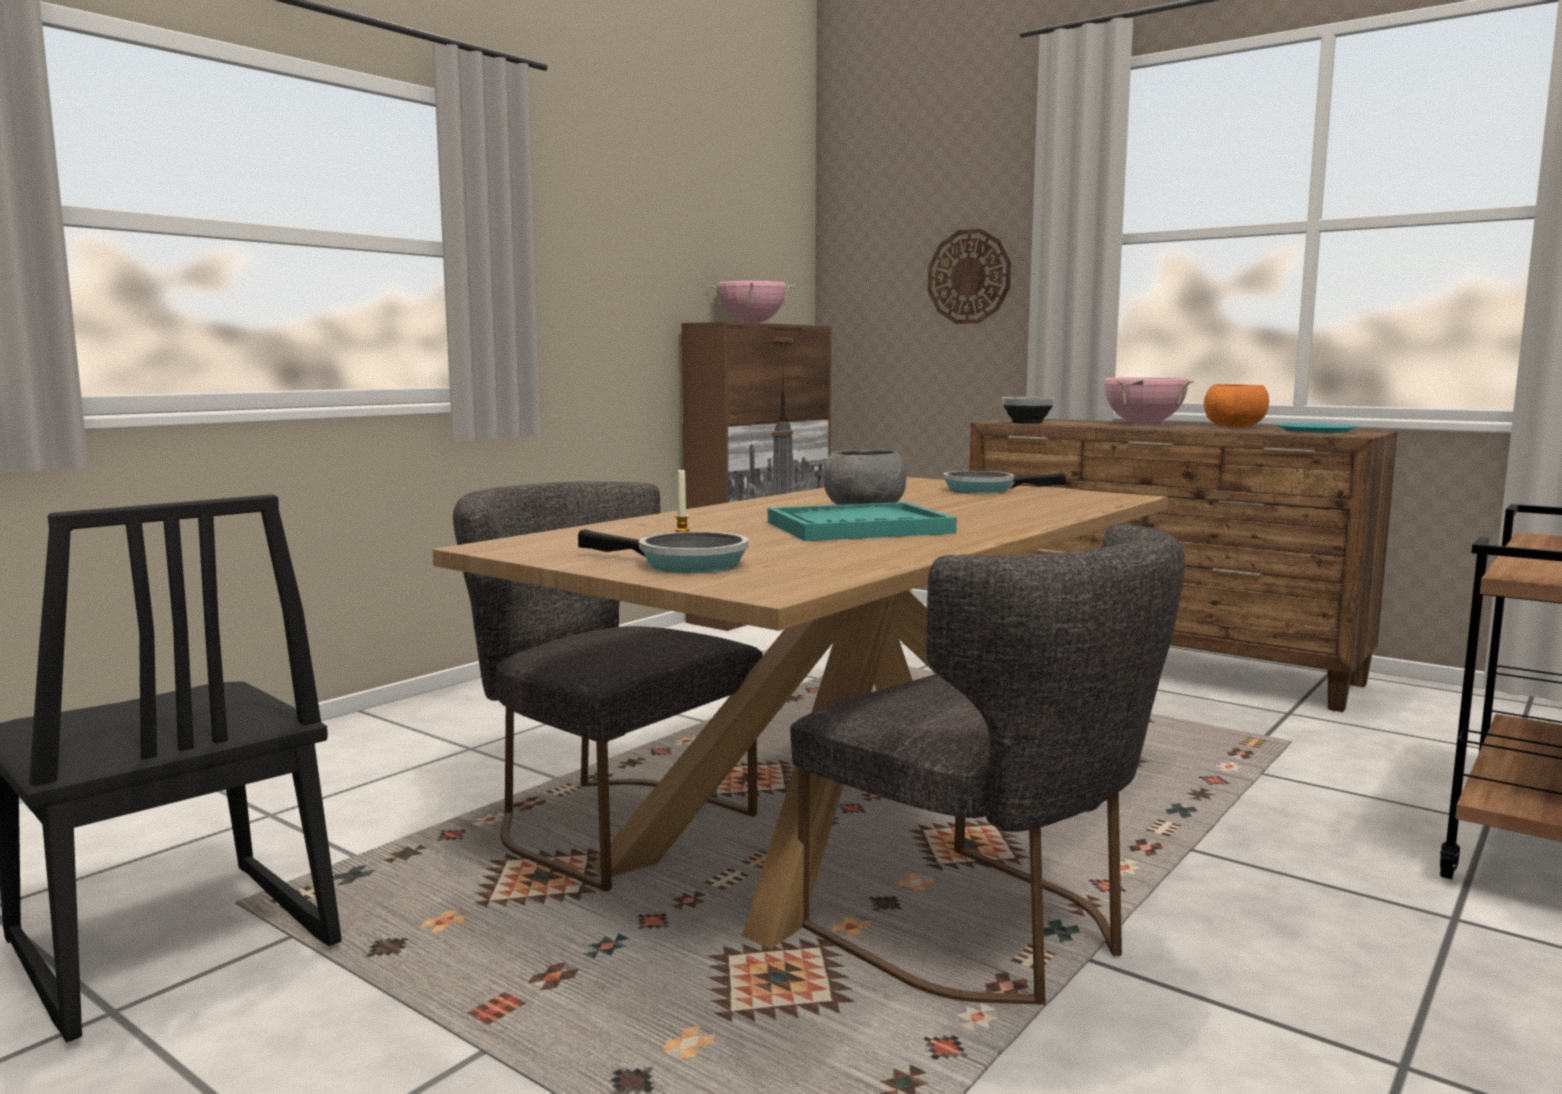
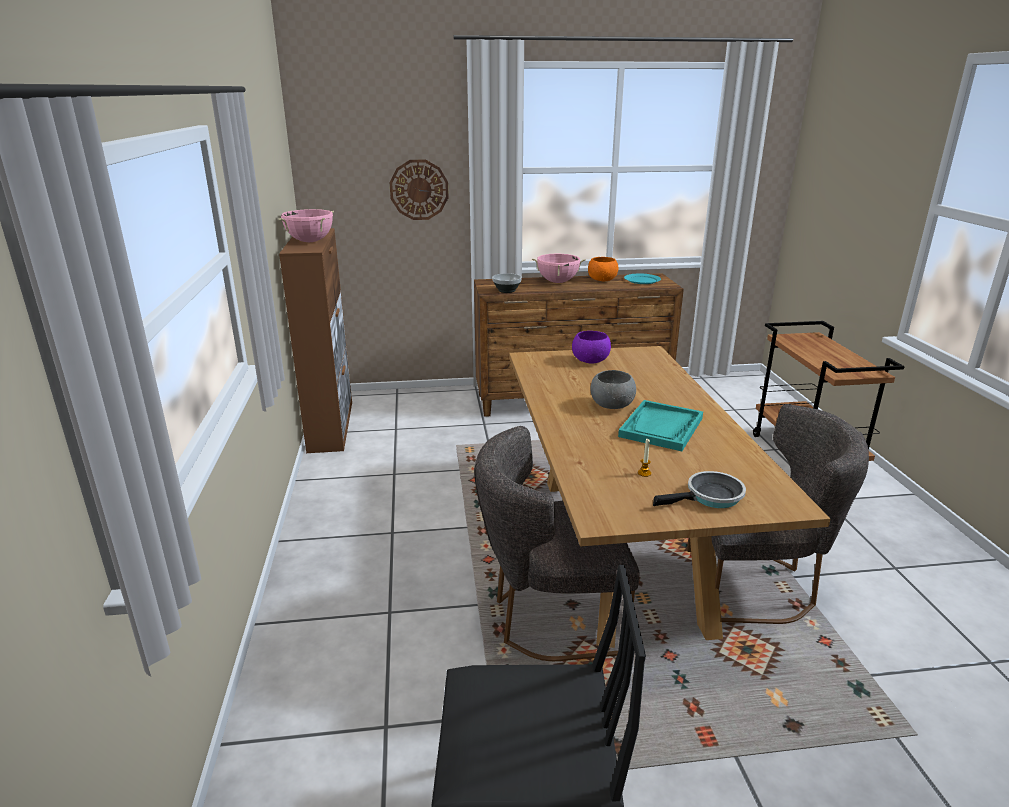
camera: 45 degrees left, 15 degrees up
(985, 490) = (590, 360): frying pan -> purple bowl

